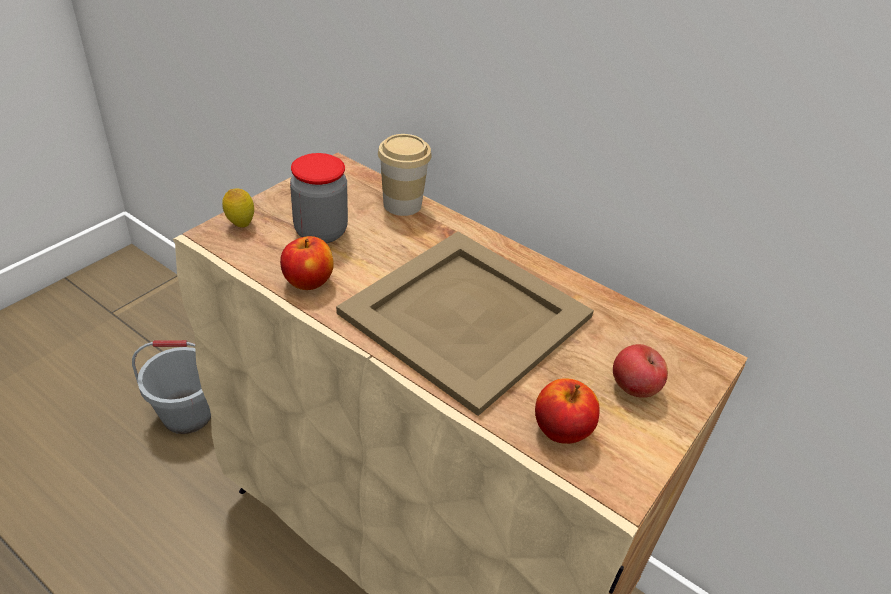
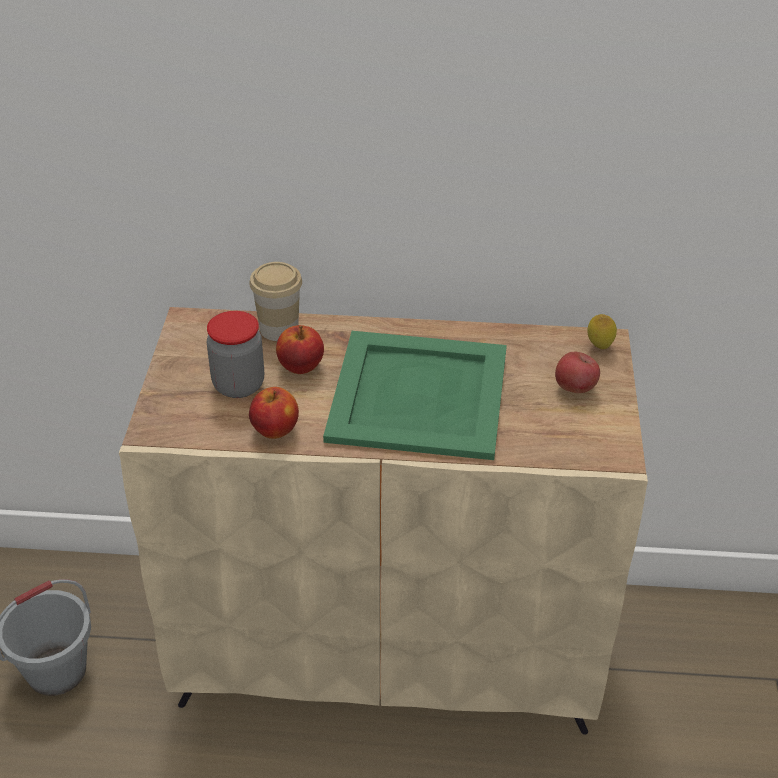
camera: 30 degrees left, 0 degrees up
(240, 224) = (164, 412): lemon -> lemon (599, 347)
(468, 315) = (420, 394): beige tray -> green tray
(561, 430) = (554, 440): apple -> apple (300, 366)

